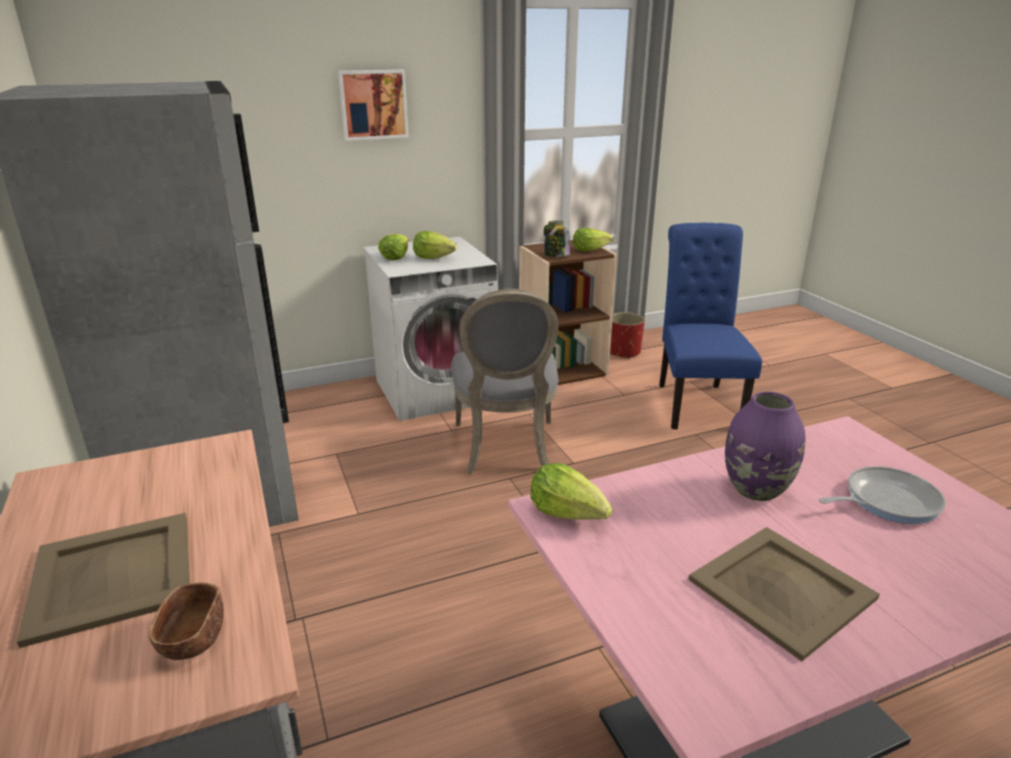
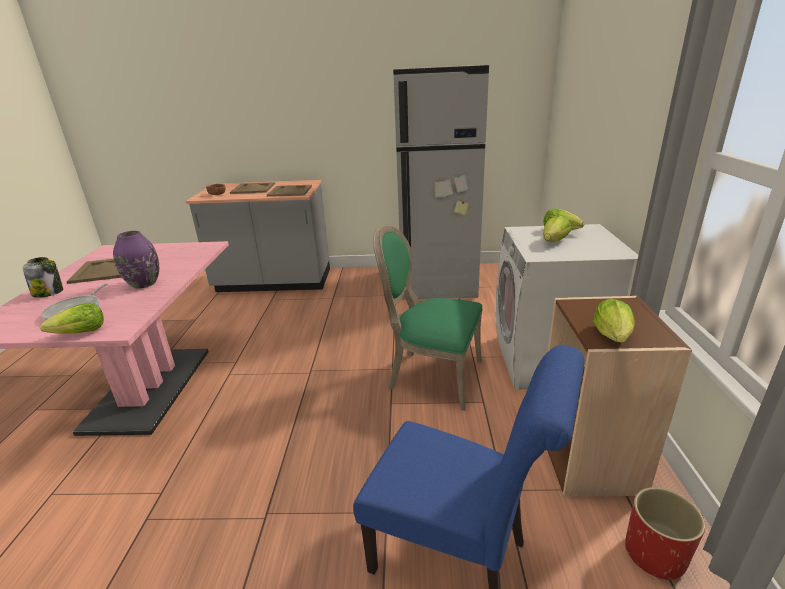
camera: 115 degrees right, 0 degrees up
(181, 476) = (290, 191): none -> beige tray
(373, 104) = (634, 95): picture -> none
(506, 449) = (431, 375): grey chair -> green chair
(556, 255) = (585, 308): jar -> jar (49, 292)
(568, 512) = (203, 248): lettuce -> lettuce (80, 333)

